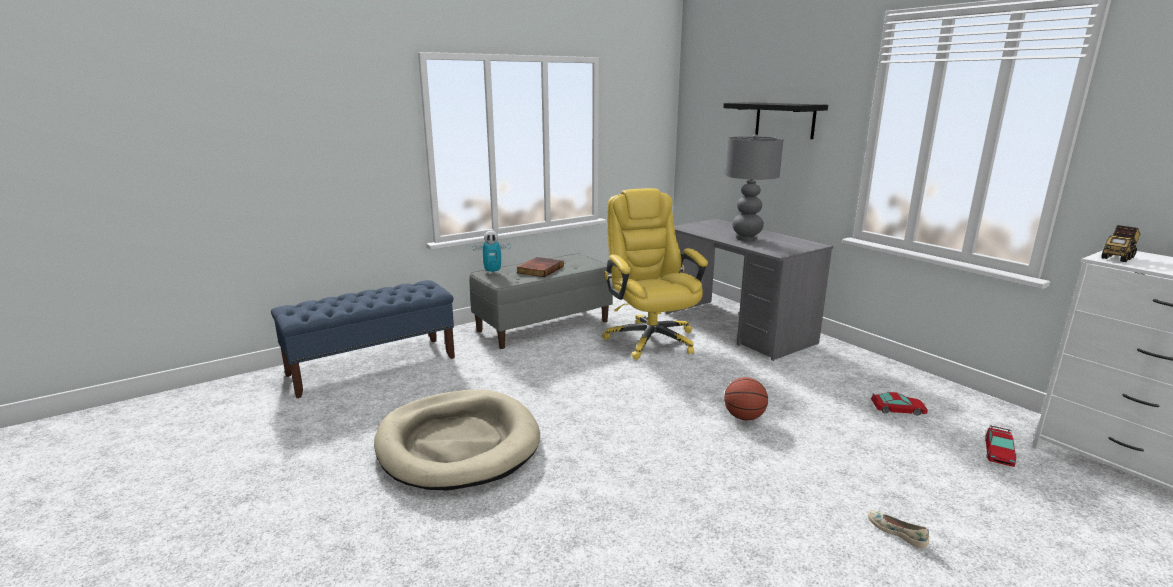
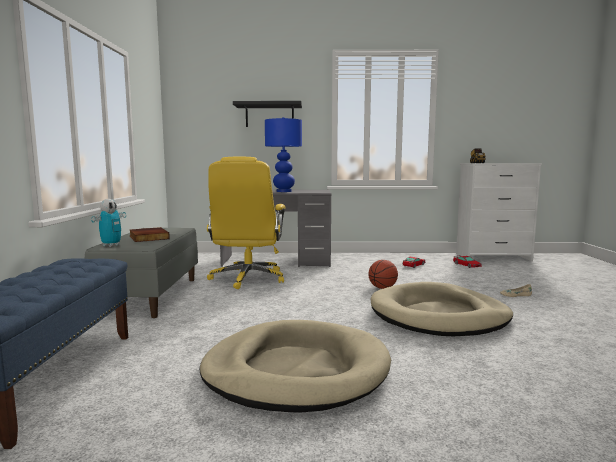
camera: 55 degrees left, 10 degrees down
(650, 339) = (248, 278): yellow office chair -> yellow office chair turned 105 degrees counterclockwise
(696, 482) = (438, 315): none -> beige dog bed
(746, 239) = (283, 191): grey table lamp -> blue table lamp

